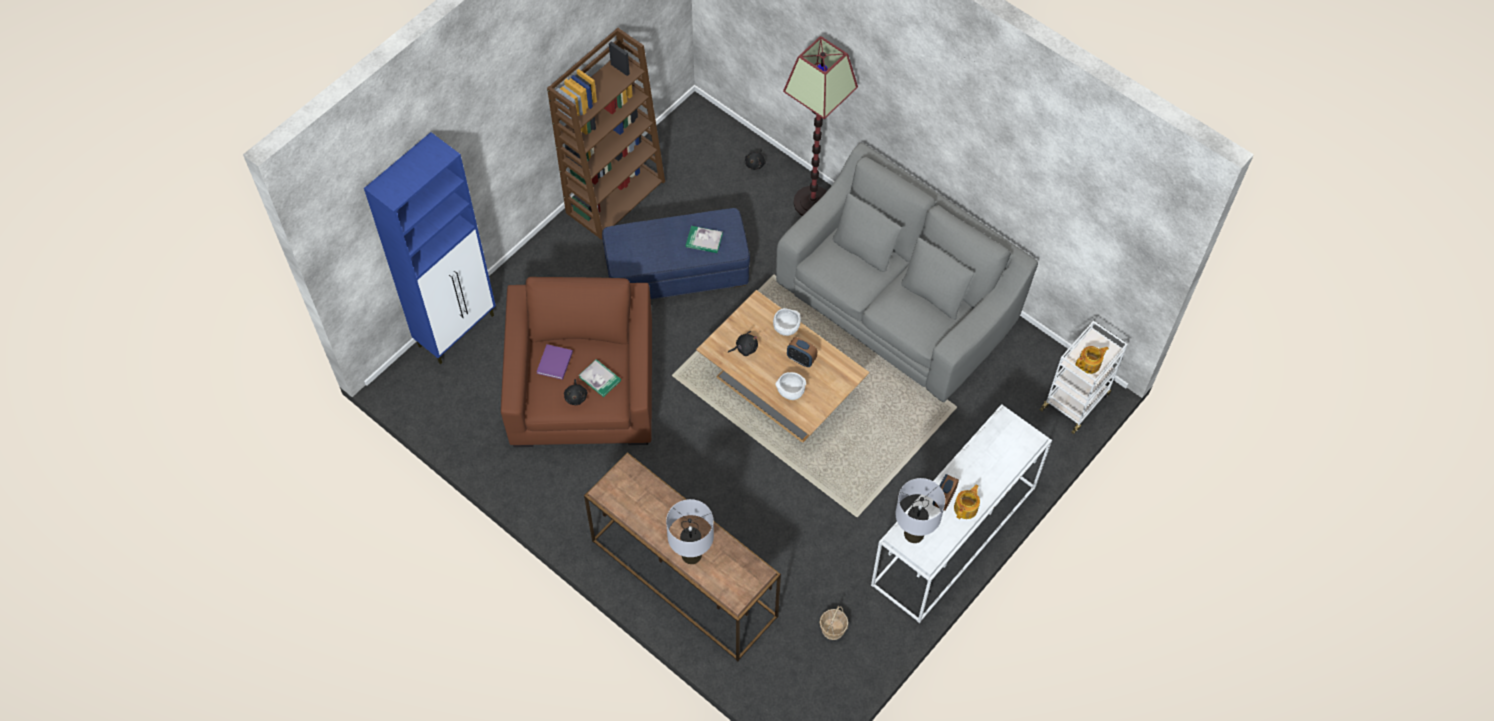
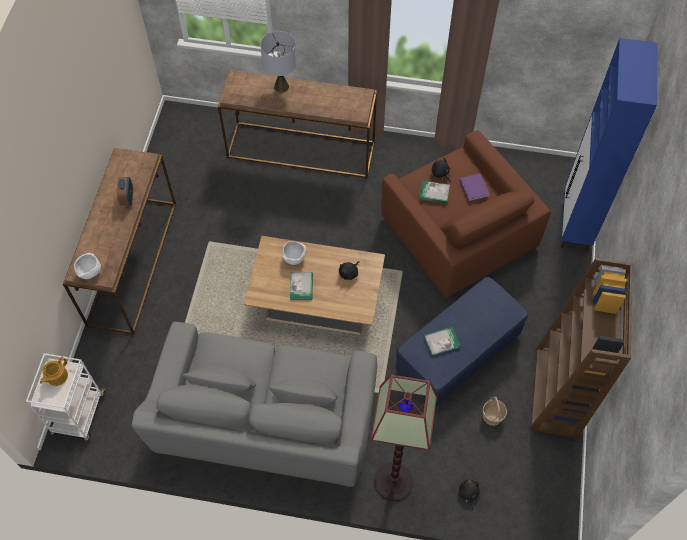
camera: 150 degrees right, 0 degrees up
(786, 328) = (328, 305): white bowl -> white bowl (90, 272)
(801, 359) = (301, 286): alarm clock -> book
(832, 629) = (187, 168): basket -> basket (492, 416)
(914, 533) = (138, 166): grey table lamp -> none
(954, 537) = (132, 262): white console table -> brown console table
(966, 508) = (108, 200): teapot -> none

